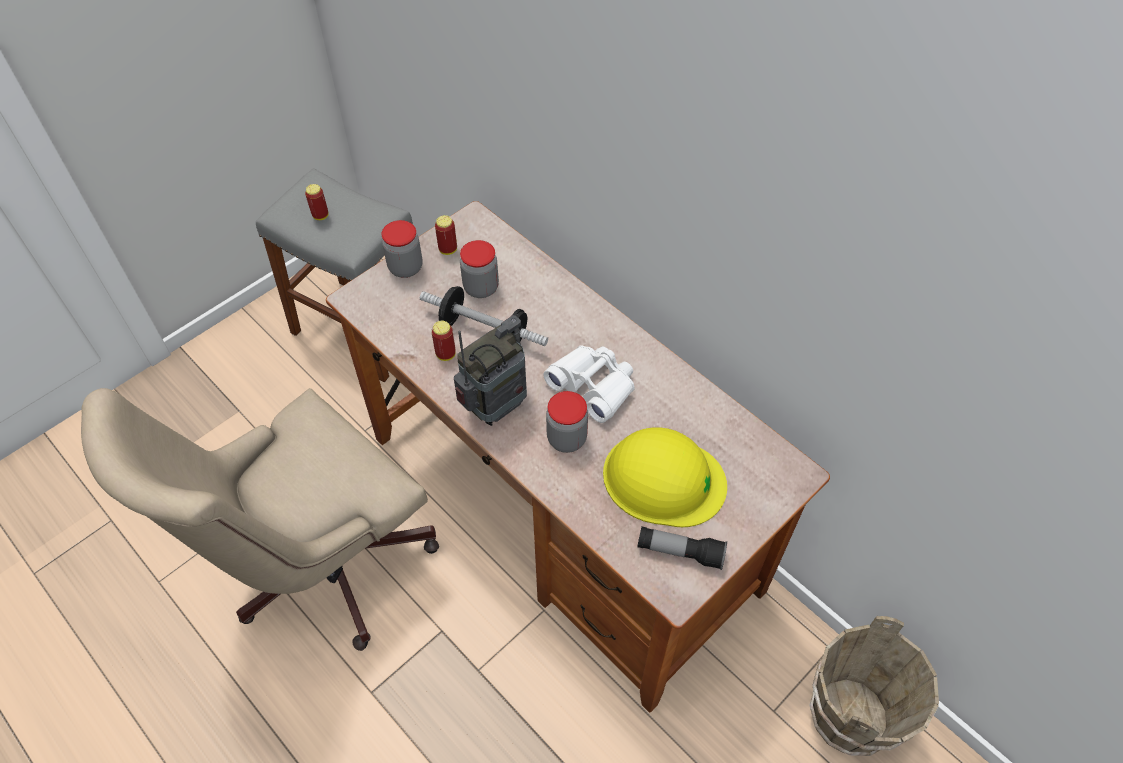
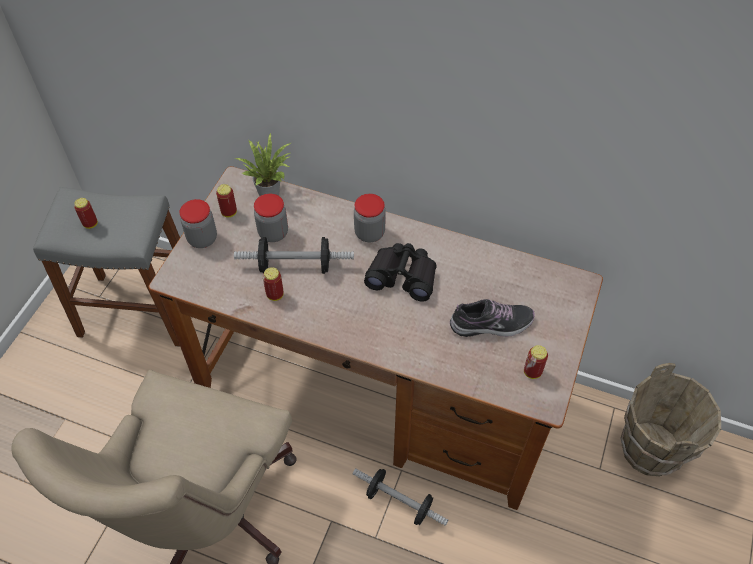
camera: 25 degrees left, 0 degrees up
(496, 407) = (338, 320): radio -> none
(503, 242) = (270, 191): none -> potted plant
(523, 643) = (399, 502): none -> dumbbell
(566, 438) = (405, 323): jar -> jar (369, 233)
(593, 386) = (403, 276): white binoculars -> black binoculars
(663, 478) = (491, 324): yellow hard hat -> shoe
(680, 552) = (532, 372): flashlight -> can

